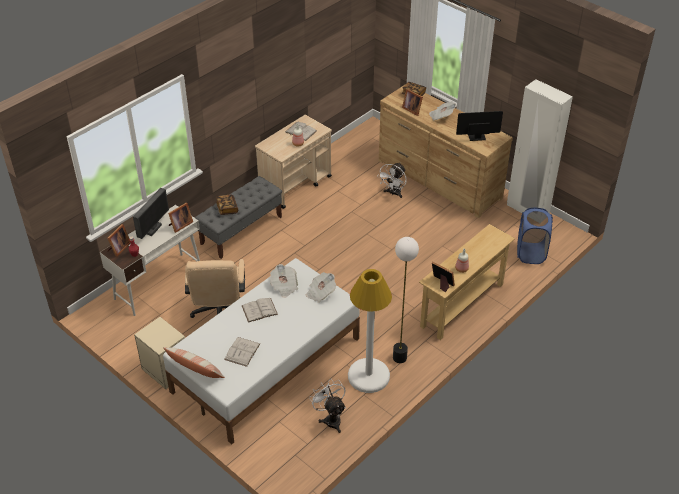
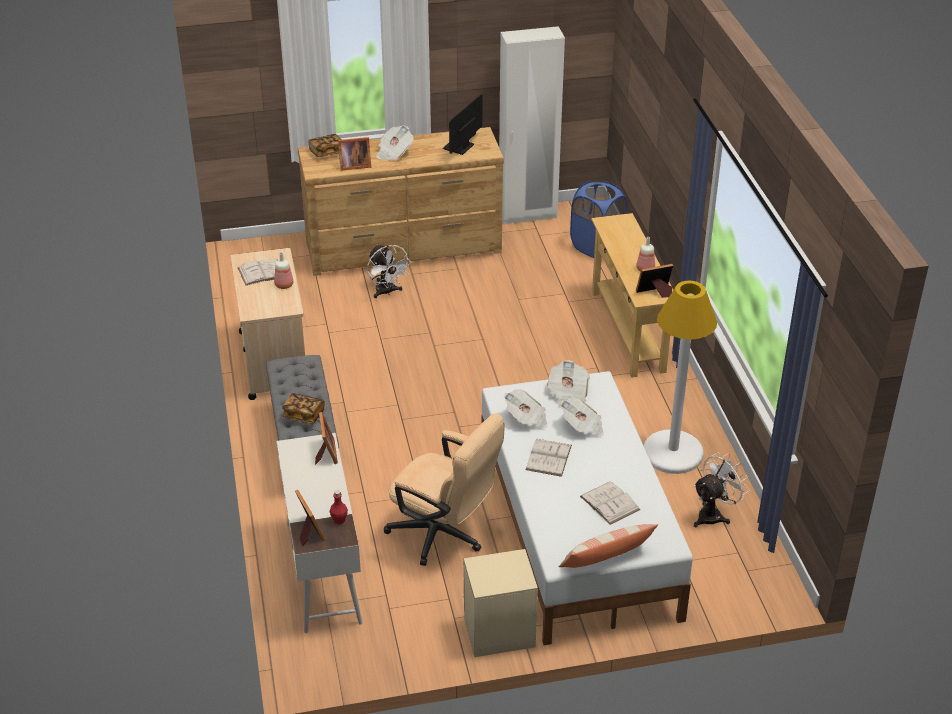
camera: 55 degrees left, 5 degrees down
(153, 229) = (306, 482): monitor -> none
(297, 311) = (582, 426): none -> newspaper
(330, 418) = (714, 514): white fan -> white fan turned 135 degrees clockwise
(399, 358) = (665, 416): floor lamp -> none

